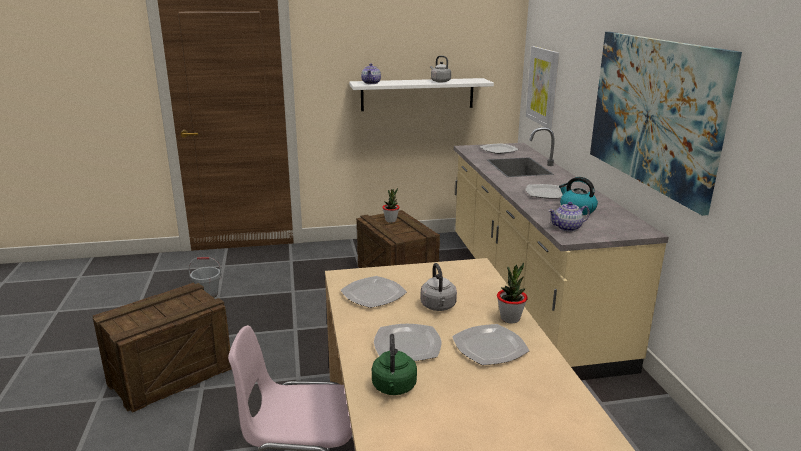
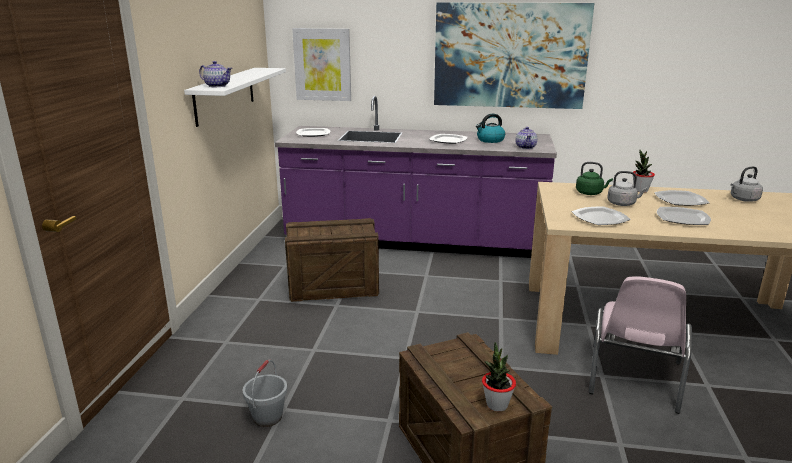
camera: 70 degrees left, 0 degrees up
(391, 220) = (313, 230): potted plant -> potted plant (497, 405)
(394, 388) = (741, 228): green kettle -> green kettle (590, 193)
(439, 81) = (251, 74): grey kettle -> grey kettle (743, 199)
(527, 295) = (414, 242): beige counter -> purple counter

